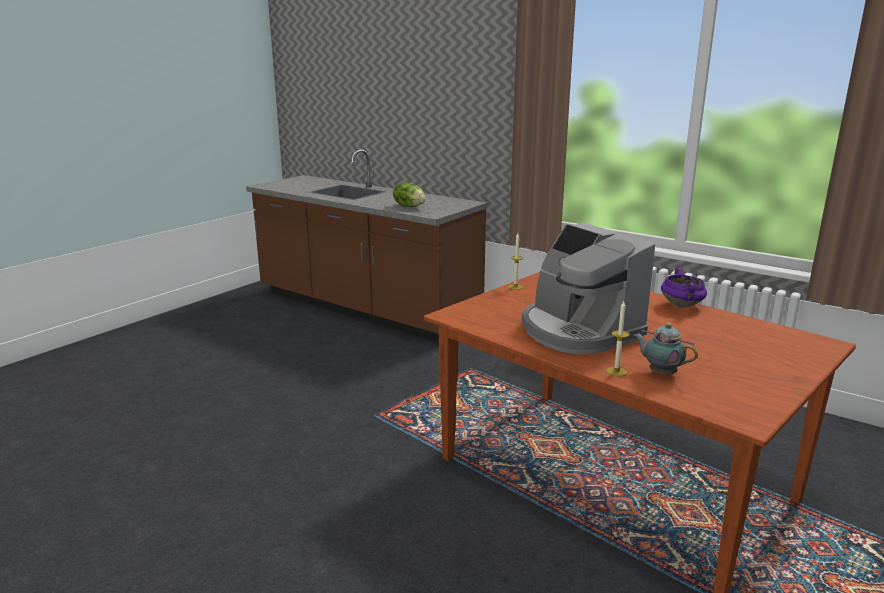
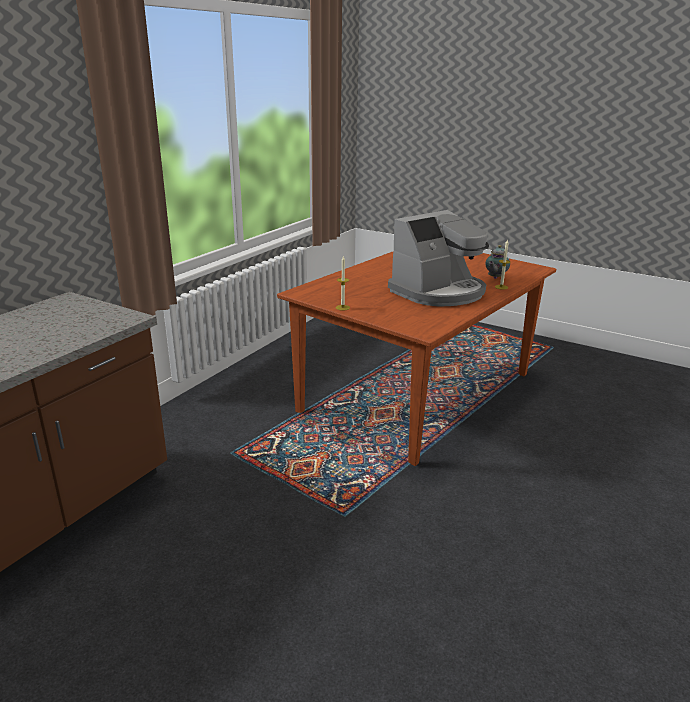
camera: 95 degrees left, 5 degrees up
(409, 206) = (63, 333): lettuce -> none
(682, 306) = (374, 264): purple cooking pot -> none

